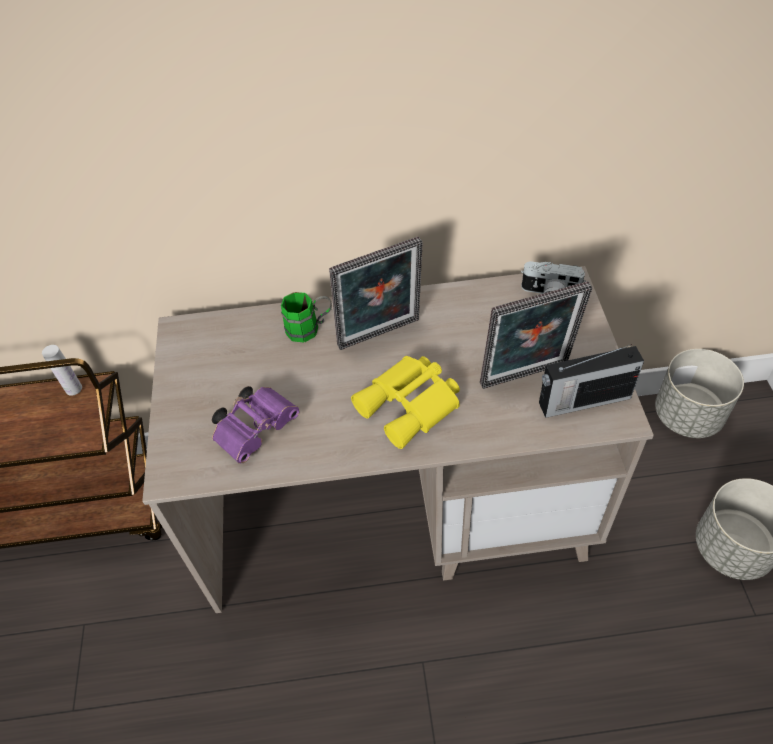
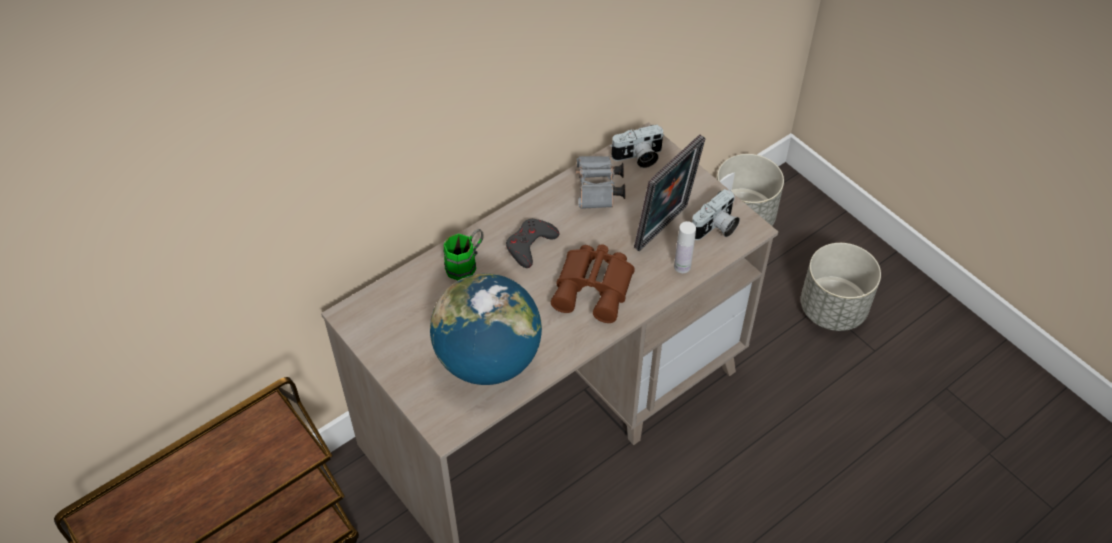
camera: 35 degrees left, 0 degrees up
(73, 388) = (251, 420): white bottle -> white bottle (682, 266)
(257, 428) = (488, 360): purple binoculars -> globe
(380, 336) = (530, 245): picture frame -> grey game controller
(411, 405) = (595, 288): yellow binoculars -> brown binoculars
(485, 312) = (598, 191): none -> grey binoculars
(582, 400) = (716, 228): radio -> camera

